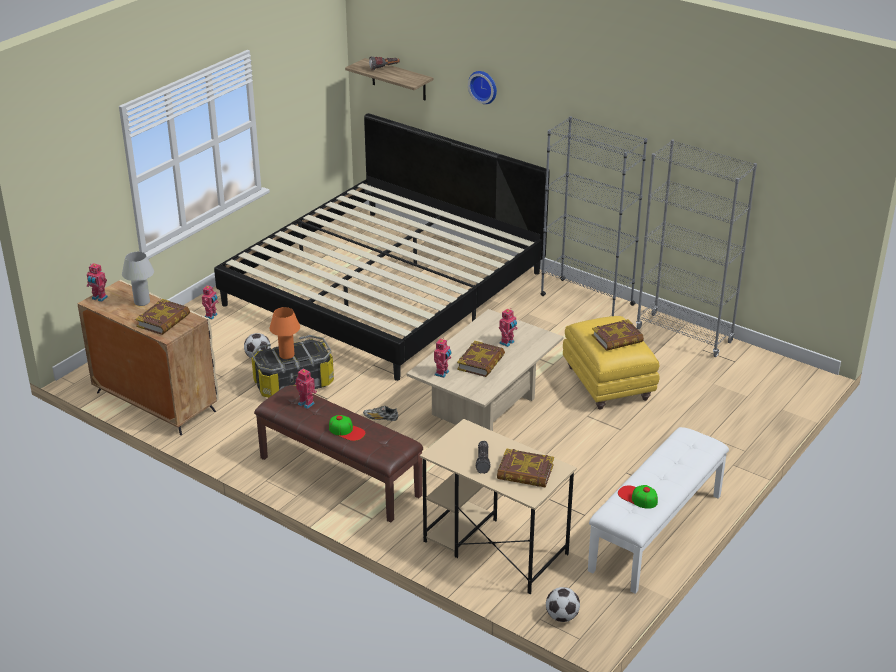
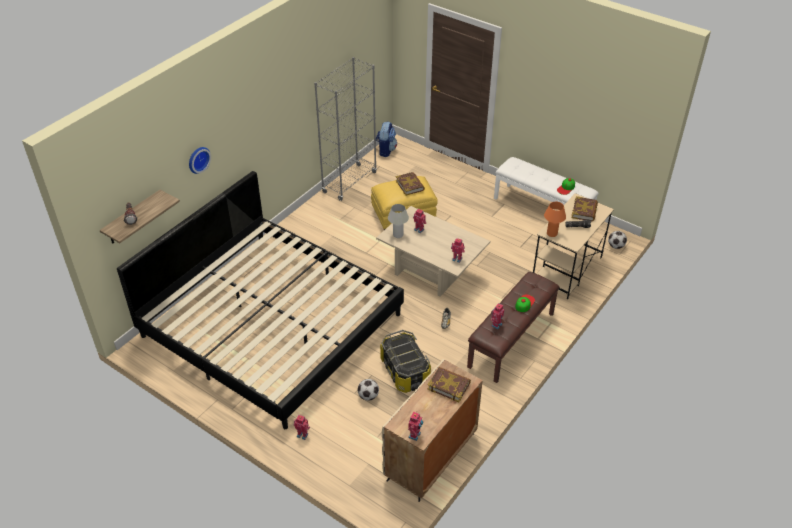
camera: 90 degrees left, 10 degrees up
(142, 302) = (421, 404): white table lamp -> white table lamp (398, 235)
(287, 355) = (408, 355): orange table lamp -> orange table lamp (552, 234)
(481, 362) = (443, 241): book -> none
(586, 299) = (301, 220): grey bookcase -> none
(781, 367) = (385, 150): none -> backpack

